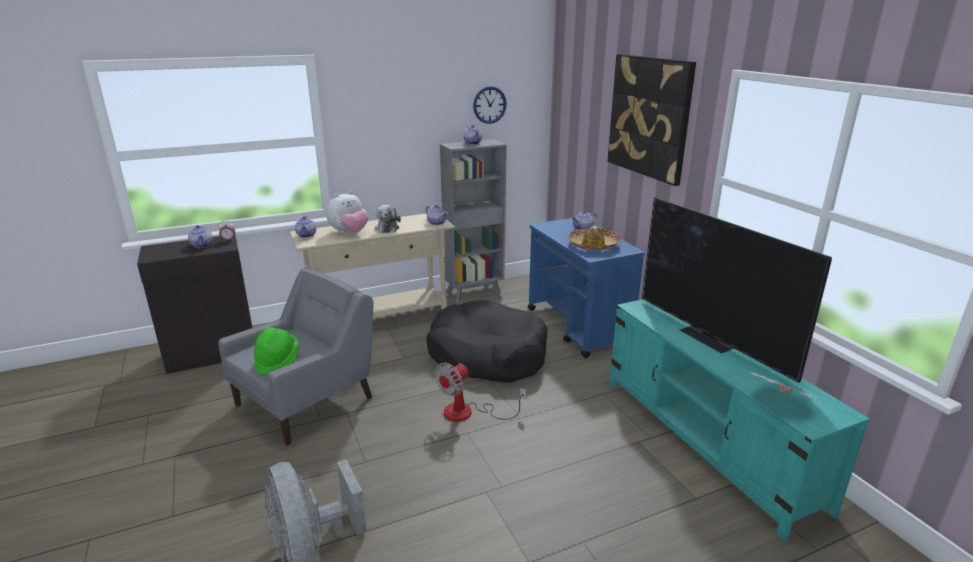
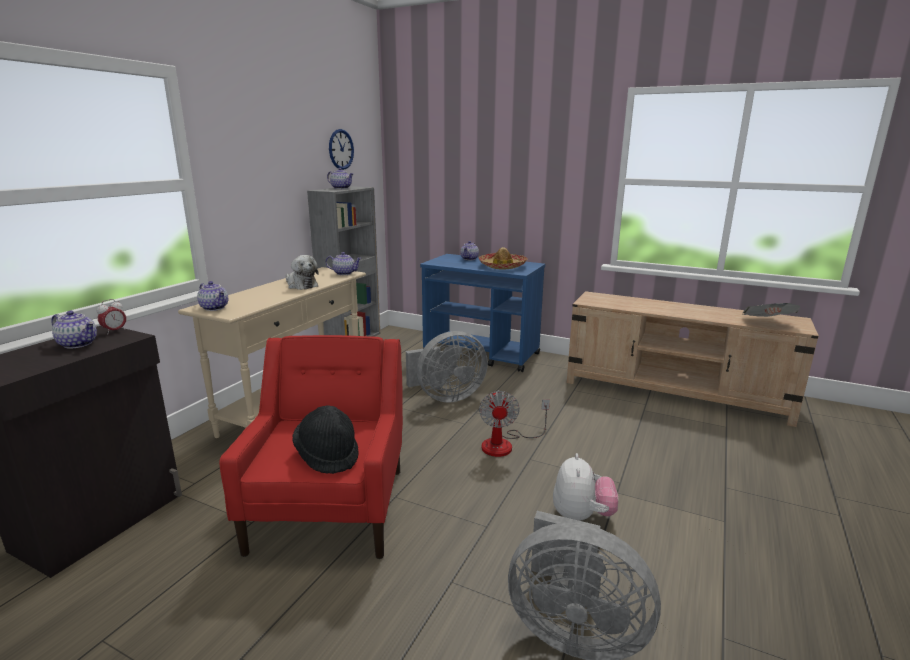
camera: 40 degrees left, 5 degrees down
(277, 362) = (327, 455): green hat -> black hat
(307, 401) = (331, 507): grey armchair -> red armchair
(349, 233) = (265, 296): plush toy -> plush toy (581, 516)
(487, 355) = (446, 396): black dog bed -> grey fan
(649, 117) = (531, 142): picture -> none
(706, 441) = (675, 392): turquoise tv stand -> beige tv stand
(711, 338) = (664, 305): television -> none

